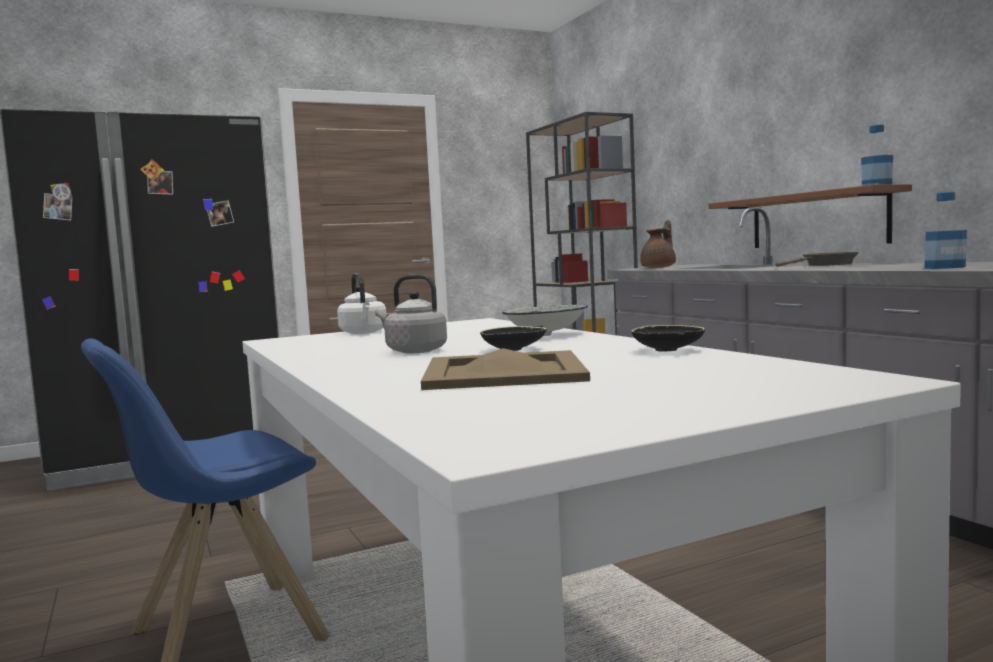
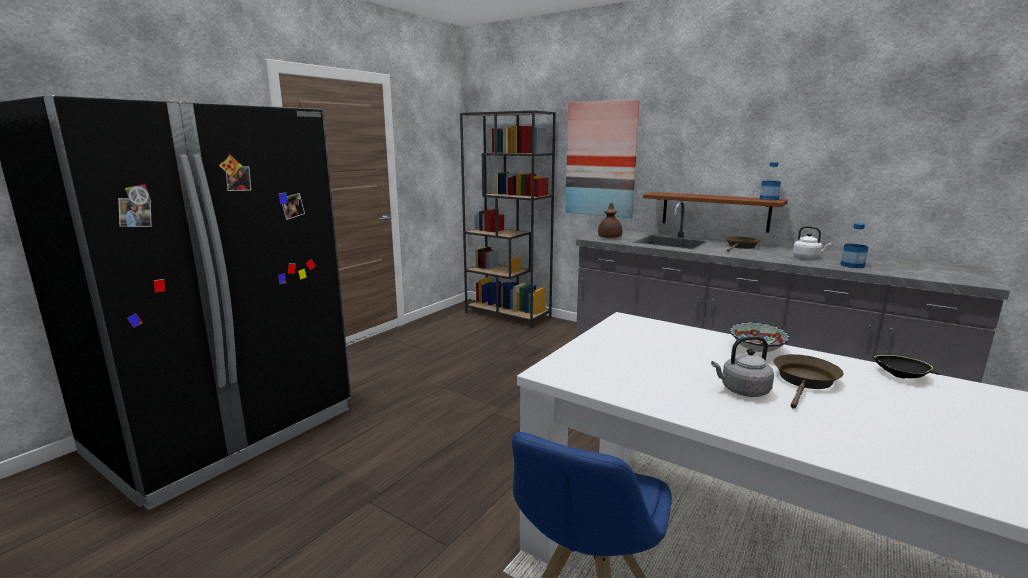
camera: 30 degrees left, 10 degrees up
(363, 332) = (593, 350): white kettle -> white kettle (807, 257)
(502, 372) = (906, 427): beige tray -> none
(514, 349) = (805, 381): black bowl -> brown frying pan
(682, 167) = (601, 159): none -> picture

